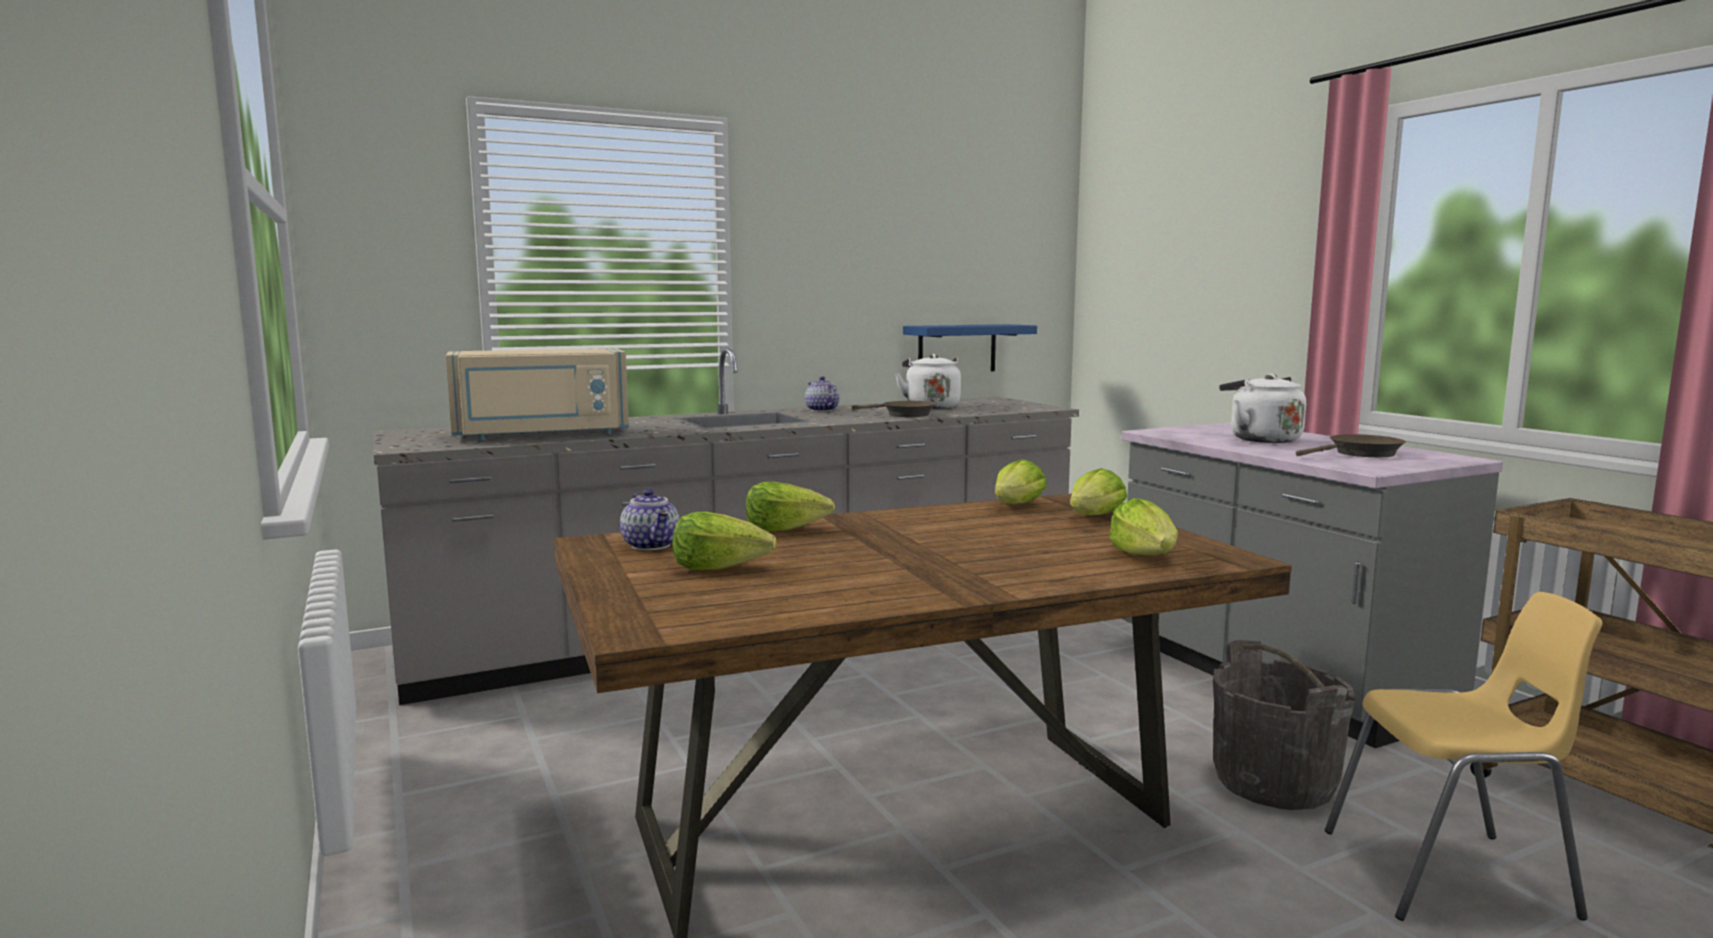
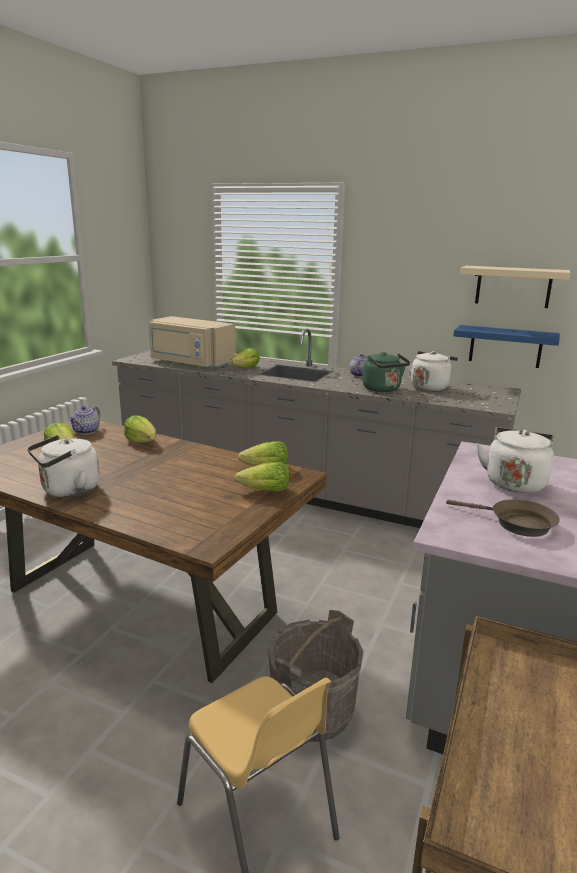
camera: 50 degrees right, 10 degrees up
(904, 414) = (383, 389): brown frying pan -> green kettle
(931, 586) = (67, 490): none -> white kettle
(957, 269) = (513, 286): none -> beige shelf
(1145, 556) = (182, 521): lettuce -> lettuce (246, 368)

